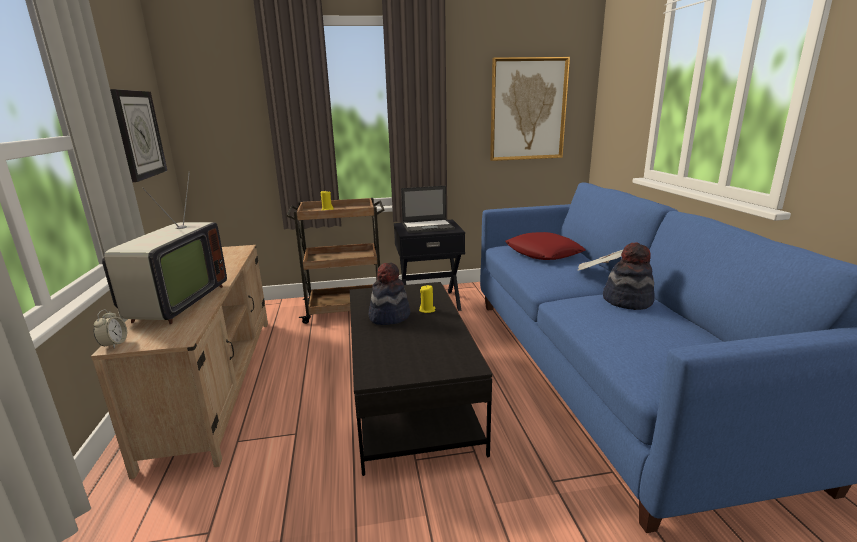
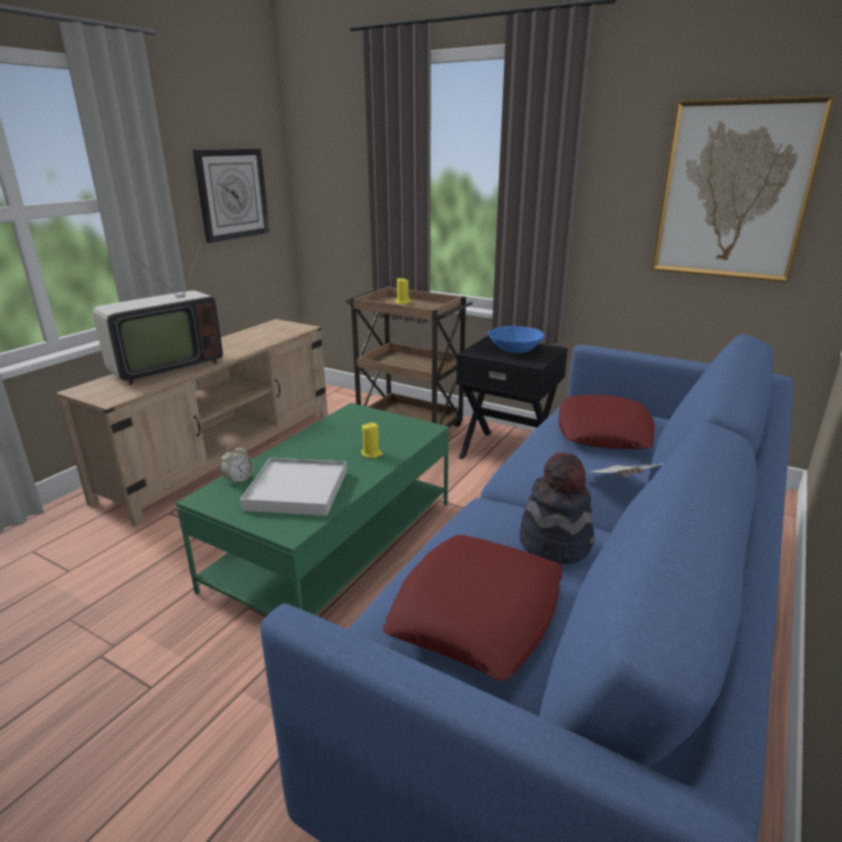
camera: 40 degrees right, 5 degrees up
(114, 344) = (78, 388): alarm clock -> alarm clock (238, 479)
(389, 316) = (327, 445): hat -> none
(410, 395) = (334, 545): black coffee table -> green coffee table
(424, 346) = (296, 490): none -> white tray
(428, 226) = (514, 350): laptop -> blue bowl
(663, 340) = (477, 613): none -> red pillow

